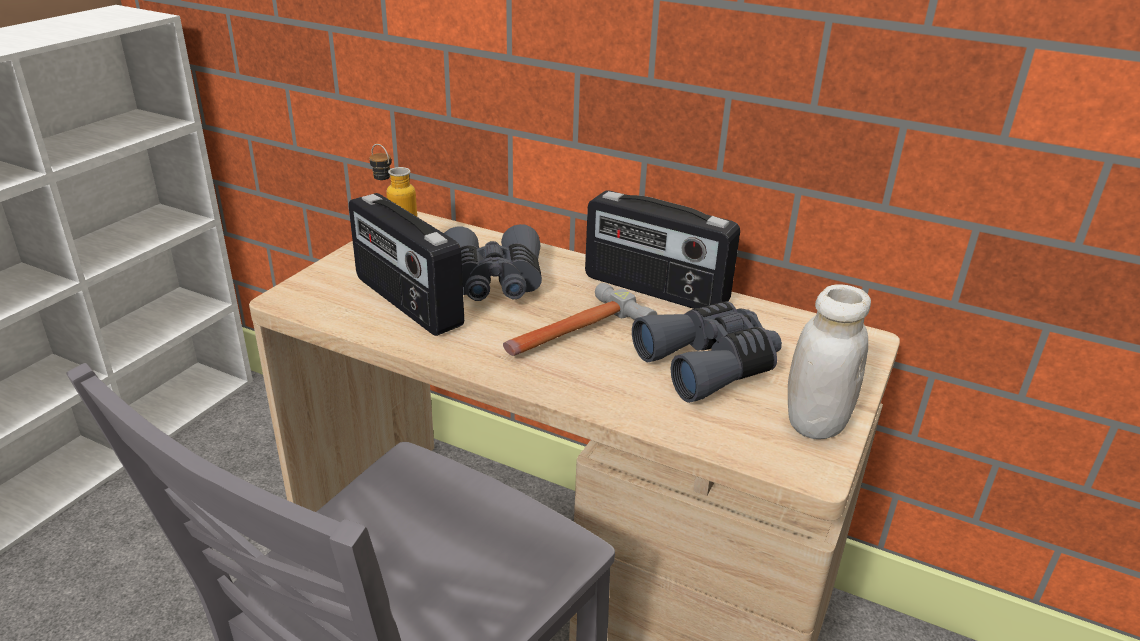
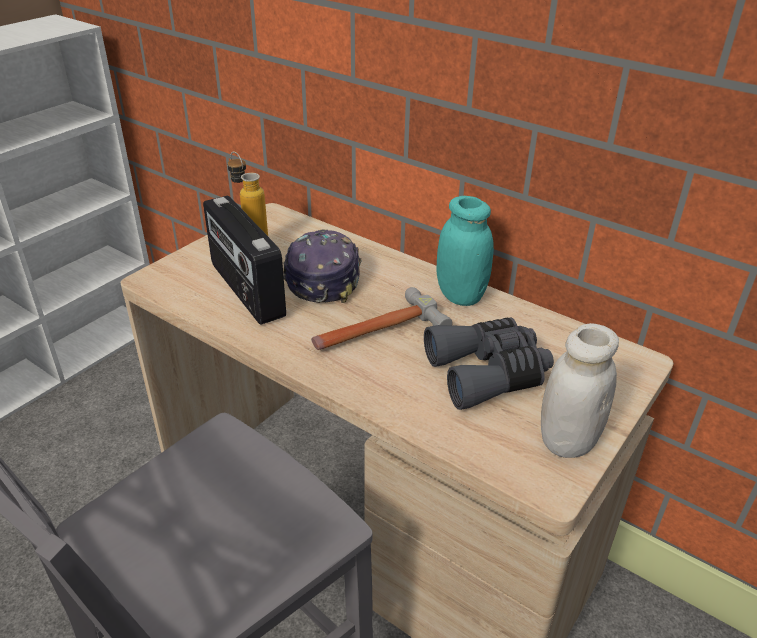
camera: 10 degrees right, 5 degrees up
(493, 282) = (322, 277): grey binoculars -> cap
(654, 290) = (460, 296): radio -> turquoise jar

